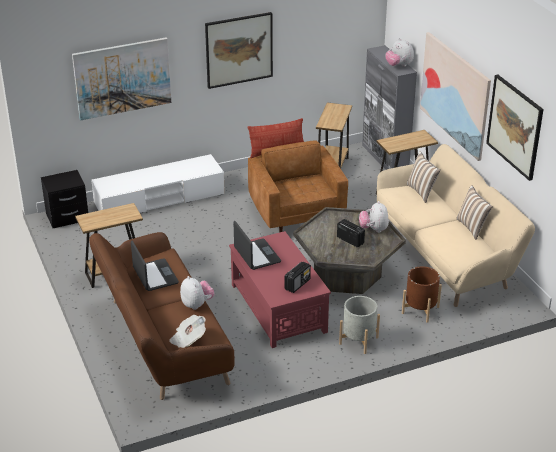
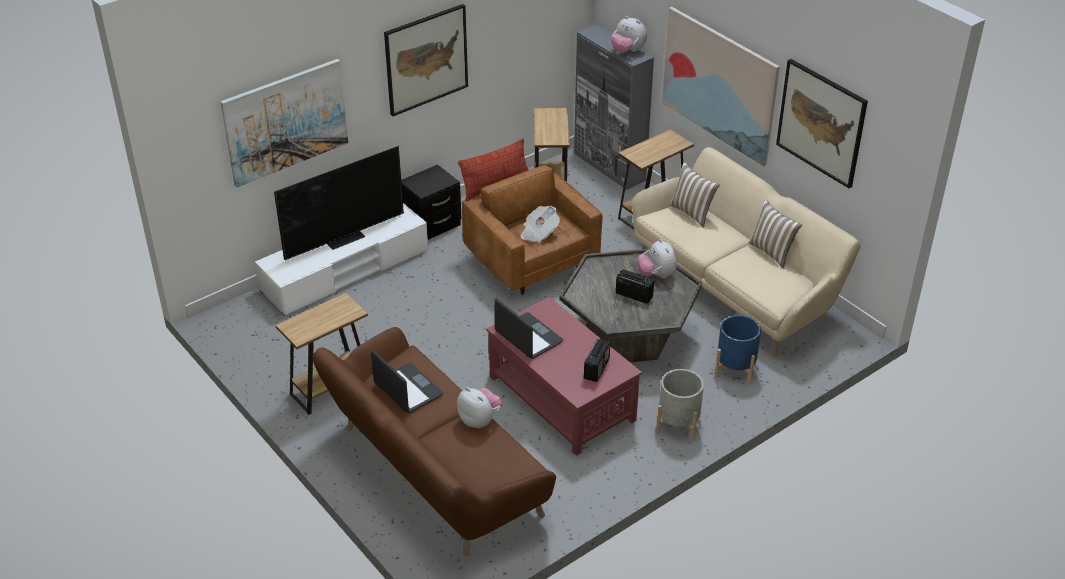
camera: 15 degrees left, 5 degrees up
(67, 217) = (232, 318): black nightstand -> black nightstand (432, 225)
(160, 173) = (344, 237): none -> television
(188, 339) = (490, 472): newspaper -> newspaper (539, 233)
(420, 310) = (735, 368): brown planter -> blue planter

